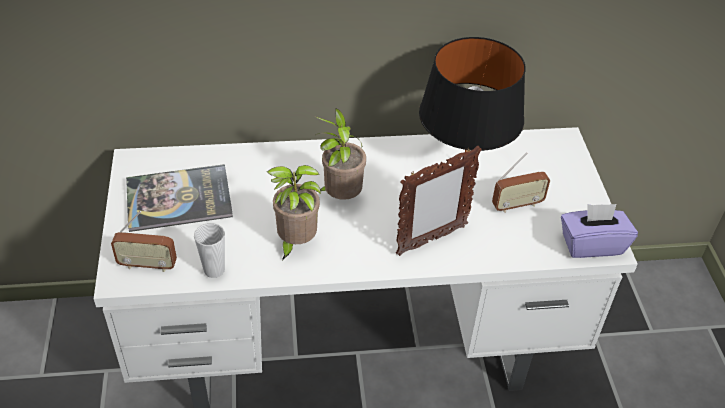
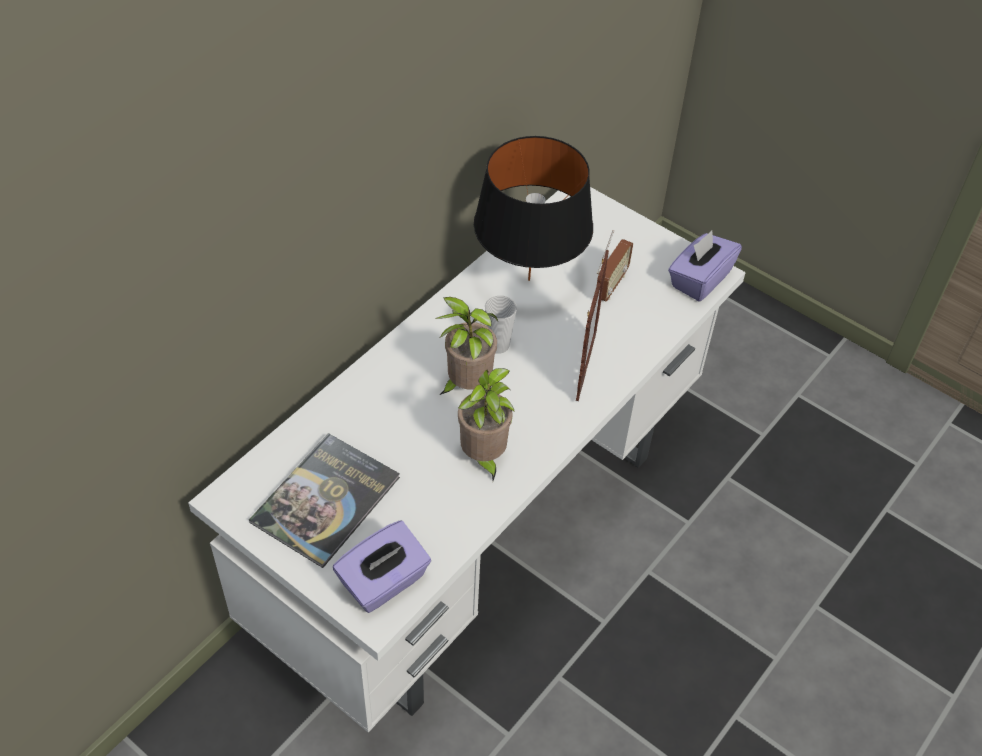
camera: 45 degrees left, 5 degrees up
(147, 265) = (384, 582): radio -> purple tissue box
(214, 270) = (448, 537): cup -> cup (498, 345)

